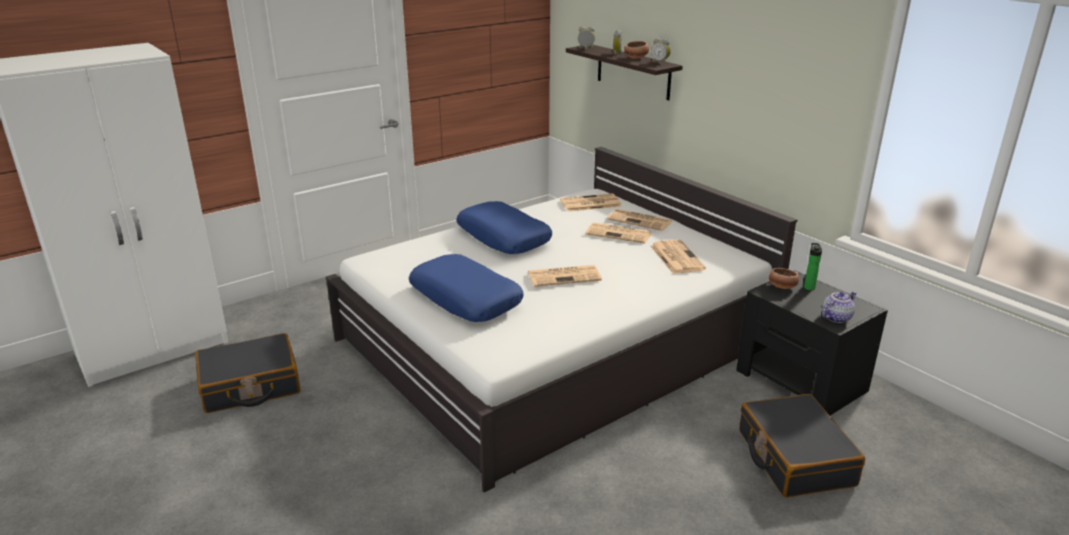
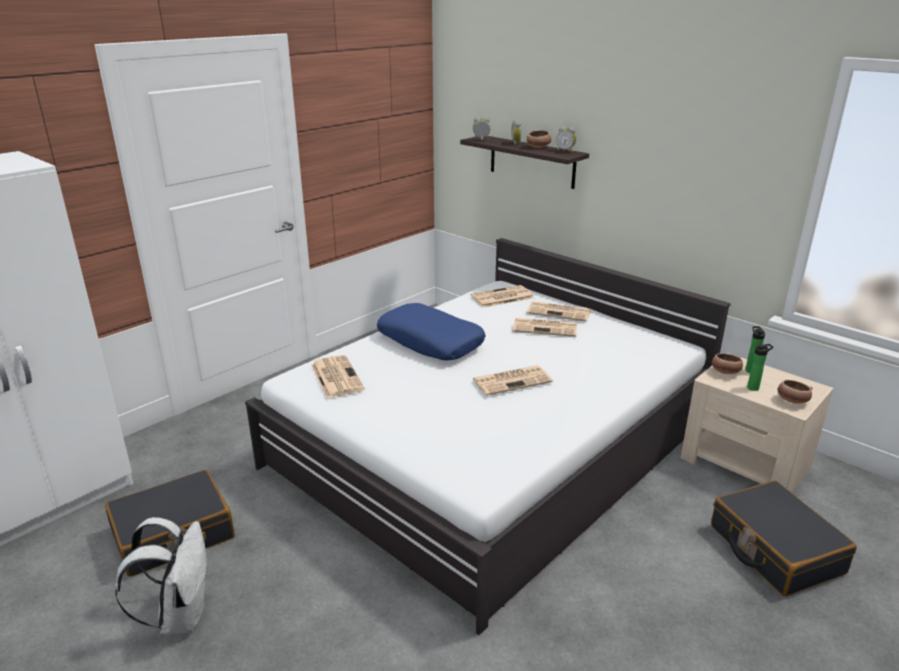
camera: 10 degrees left, 0 degrees up
(239, 446) = (181, 615): none -> white backpack
(466, 299) = (419, 417): blue pillow -> none
(676, 257) = (613, 349): newspaper -> newspaper (336, 376)
(801, 381) = (745, 463): black nightstand -> beige nightstand
(804, 303) = (754, 388): none -> bottle
(836, 317) = (791, 401): teapot -> bowl

